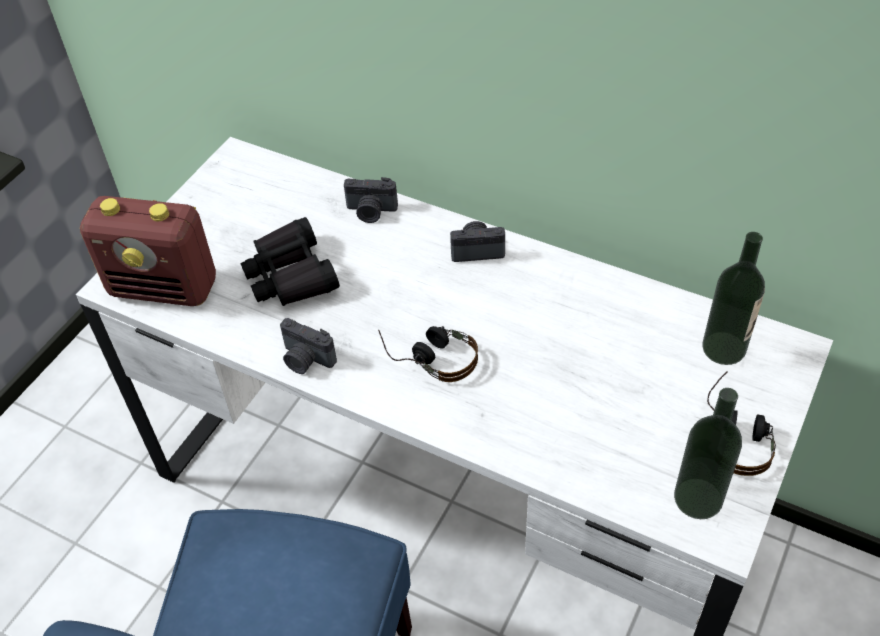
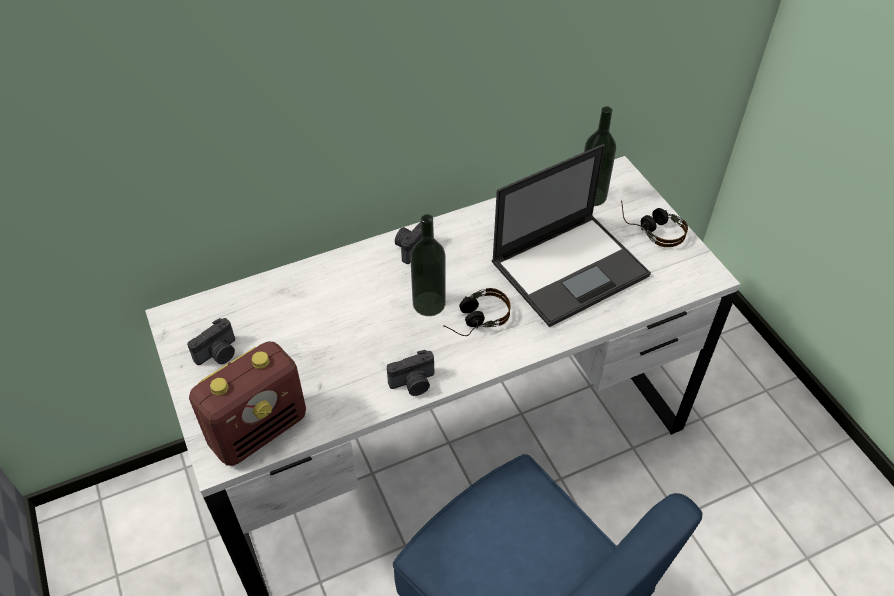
camera: 55 degrees left, 0 degrees up
(290, 275) = (328, 350): black binoculars -> none
(371, 212) = (318, 277): camera -> camera (218, 354)
(588, 393) = (571, 268): none -> laptop
(698, 498) = (678, 269): bottle -> bottle (429, 304)

